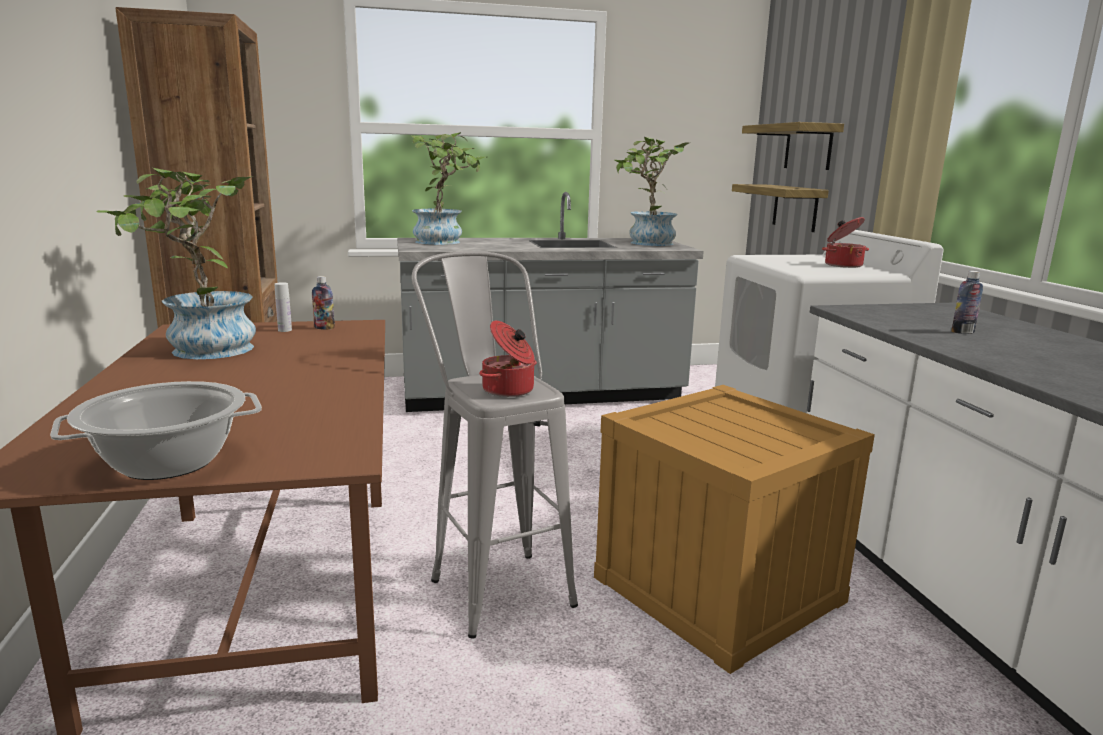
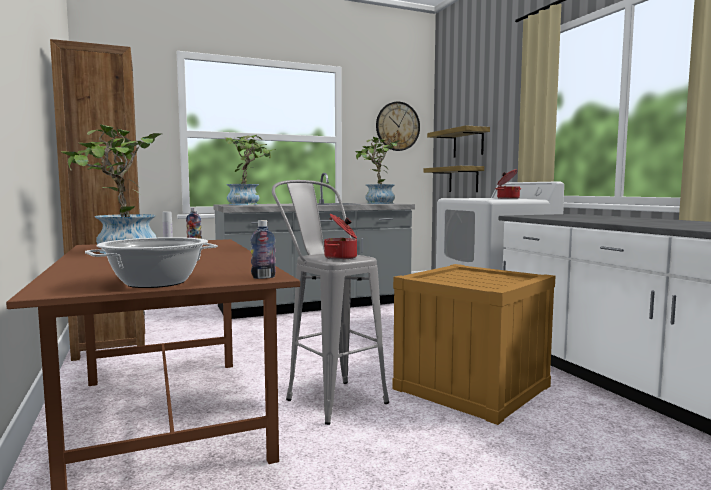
camera: 10 degrees left, 10 degrees down
(697, 111) = (397, 126): none -> wall clock
(962, 332) = (590, 218): bottle -> bottle (263, 277)

